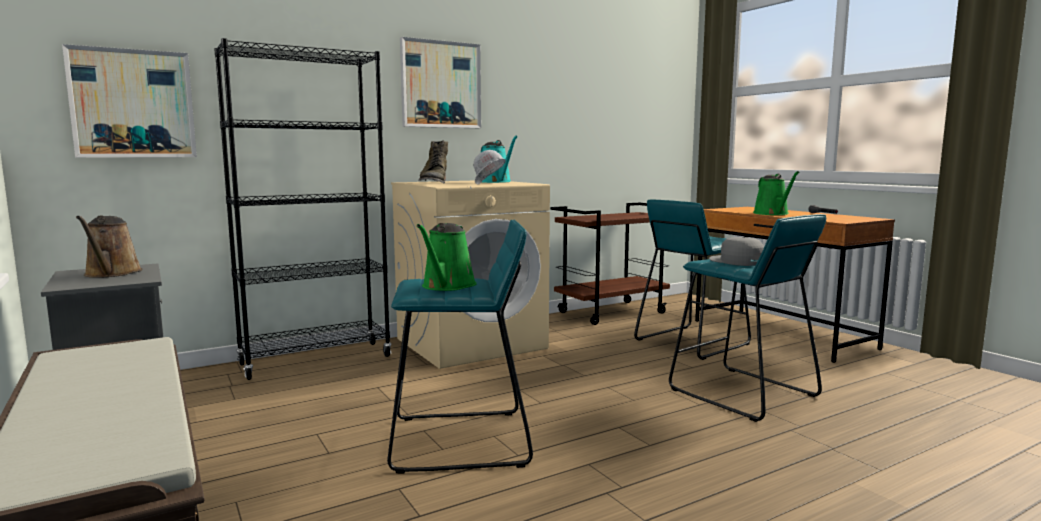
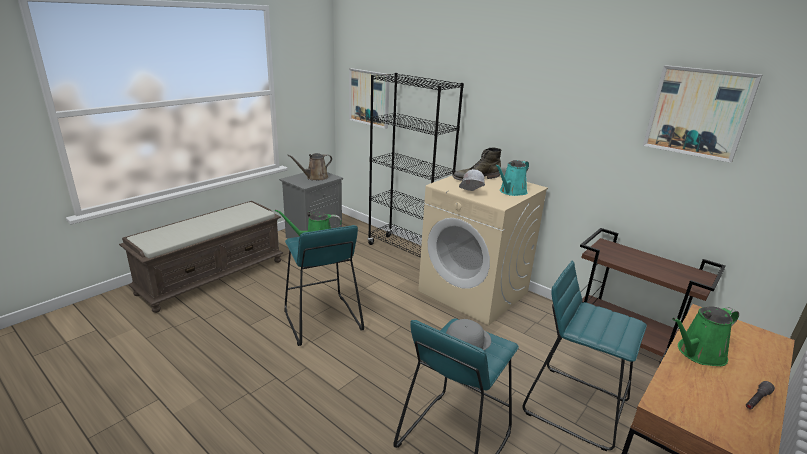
camera: 70 degrees right, 15 degrees up
(440, 85) = (520, 105): picture -> picture (698, 112)

